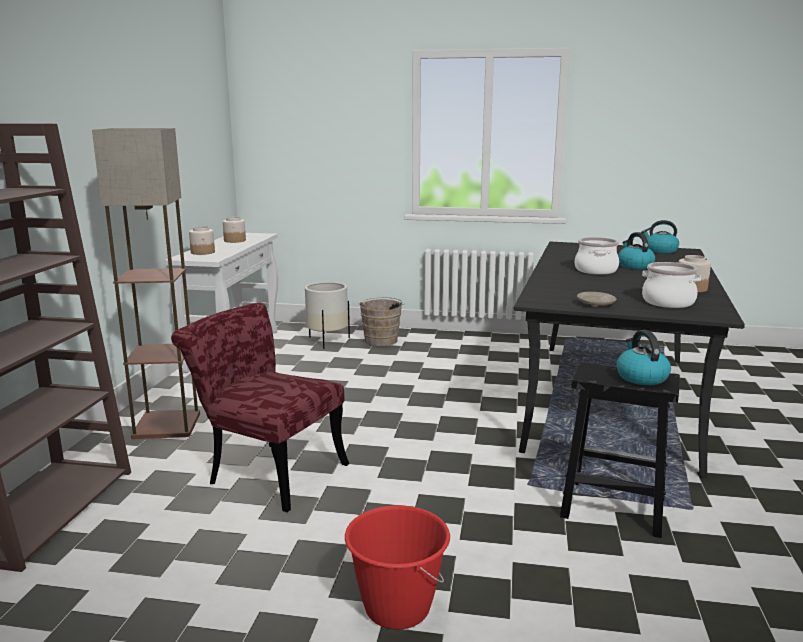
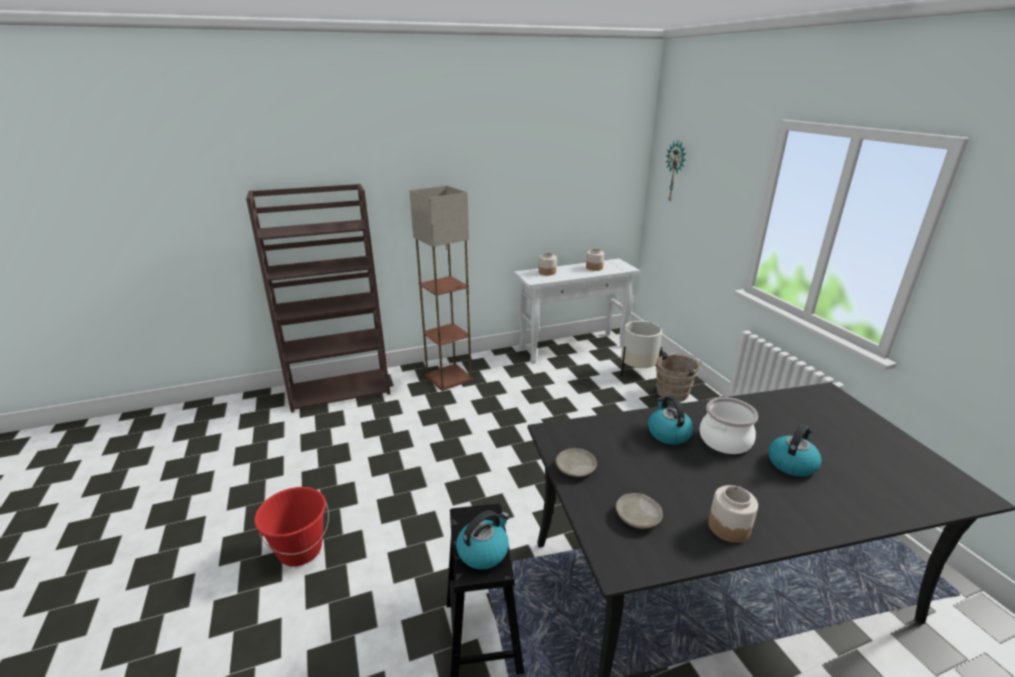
camera: 60 degrees right, 10 degrees up
(267, 471) = (421, 436): red chair -> none
(282, 118) = (675, 171): none -> wall clock
(660, 251) = (924, 469): kettle -> kettle (668, 433)
(668, 302) = (638, 517): cooking pot -> beige plate

